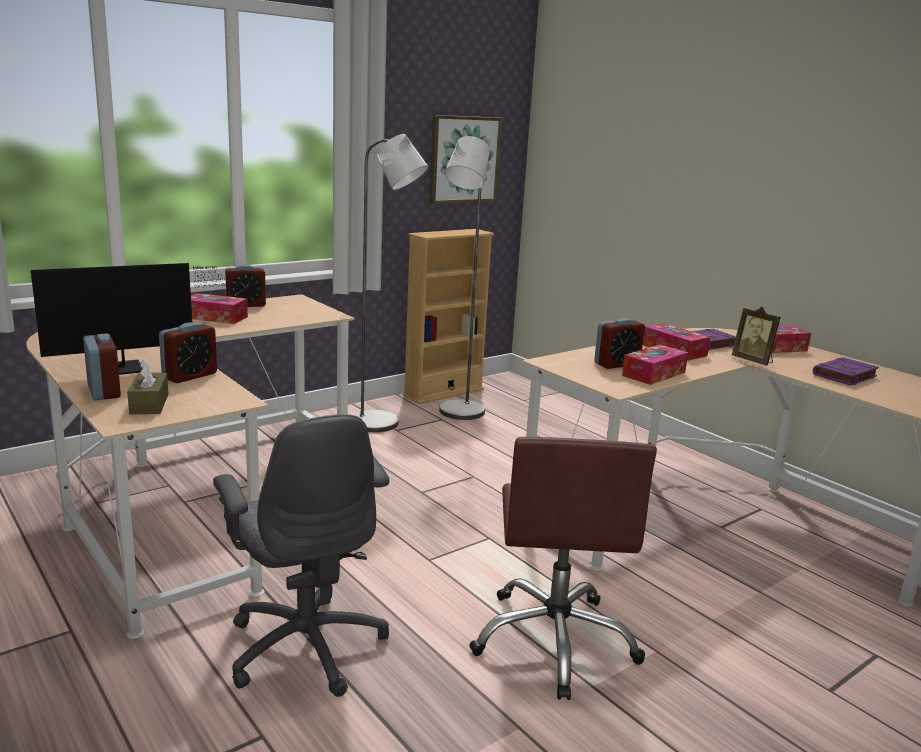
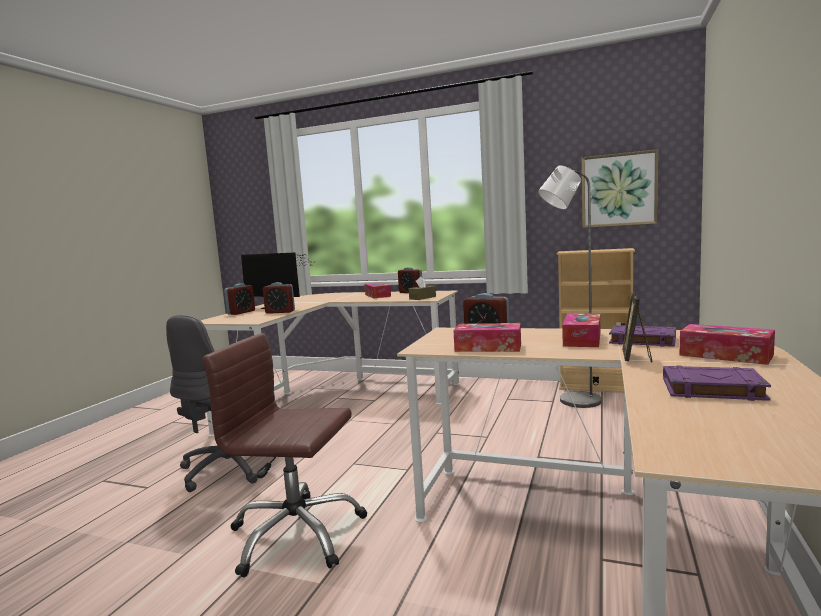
camera: 60 degrees right, 10 degrees down
(149, 404) = (233, 317): brown tissue box -> brown tissue box (422, 298)
(383, 424) = (506, 394): grey floor lamp -> none
(555, 640) = (296, 535): brown office chair -> brown office chair turned 45 degrees clockwise

